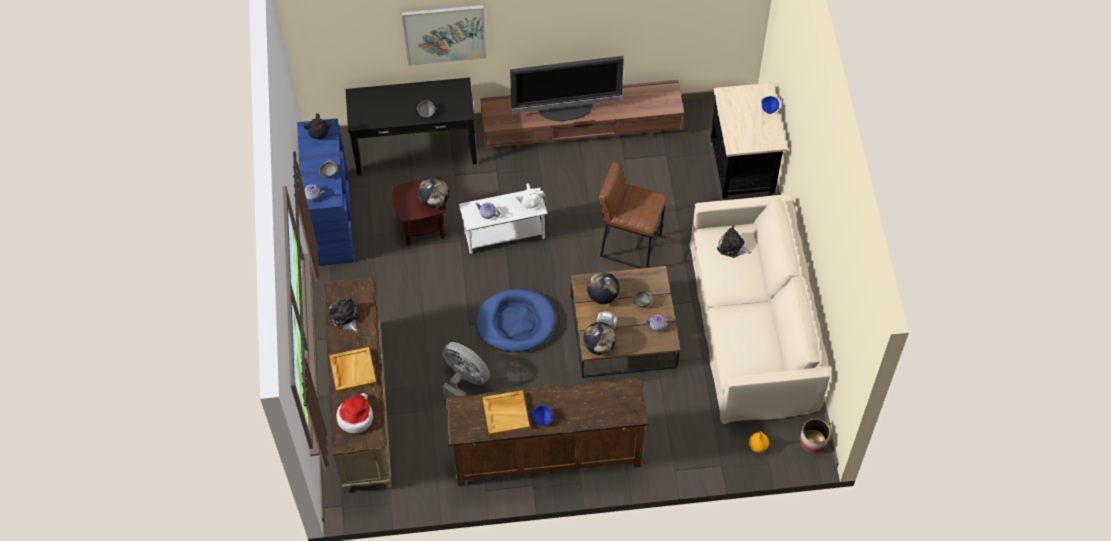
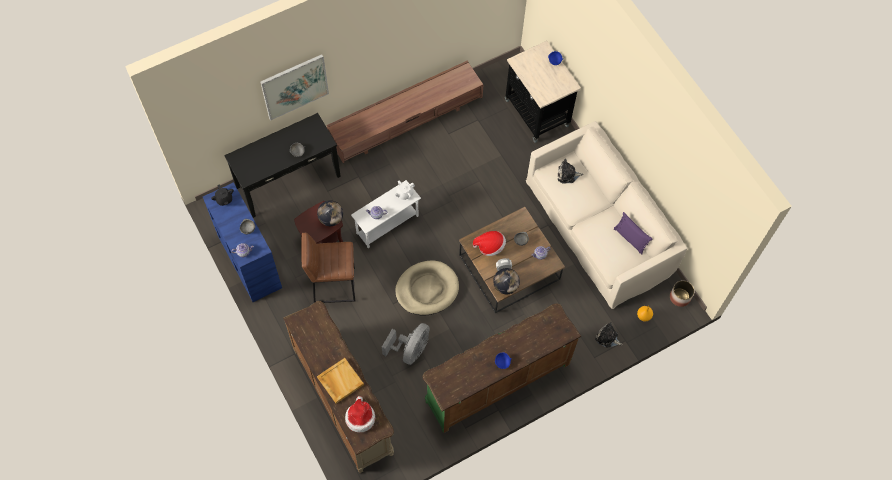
camera: 25 degrees left, 5 degrees up
(344, 317) = (313, 341): plush toy -> plush toy (607, 338)
(464, 382) = (410, 350): grey fan -> grey fan turned 105 degrees clockwise
(506, 413) = (473, 369): beige tray -> none
(515, 322) = (427, 289): blue dog bed -> beige dog bed
(566, 110) = (395, 112): television -> none
(602, 296) = (490, 246): globe -> hat
(630, 245) = (483, 198): brown stool -> brown stool (333, 285)
(772, 345) = (630, 238): none -> purple pillow

